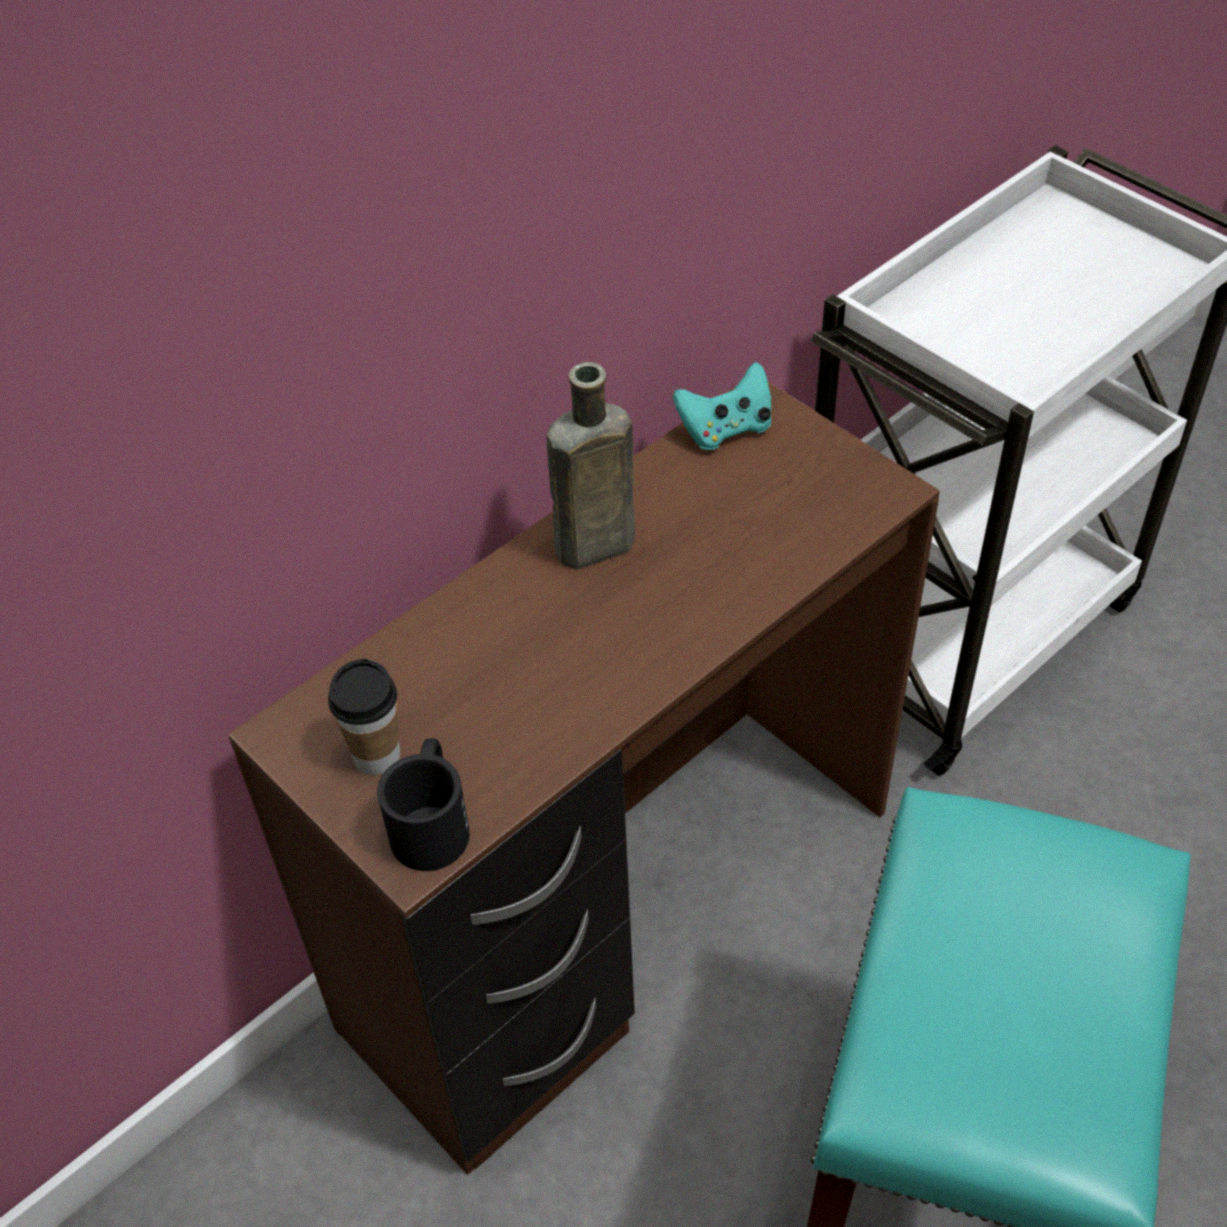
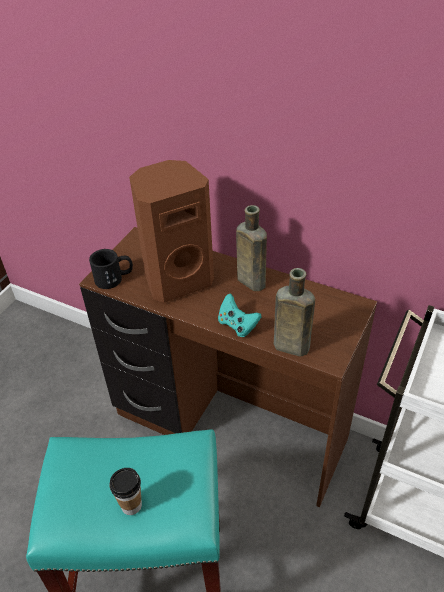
camera: 70 degrees right, 5 degrees down
(377, 756) = (136, 259): cup -> cup (131, 505)
(511, 684) = (177, 279): none -> brown speaker
(726, 429) = (336, 300): turquoise game controller -> turquoise game controller (237, 325)
(825, 541) = (288, 346): none -> brown bottle

